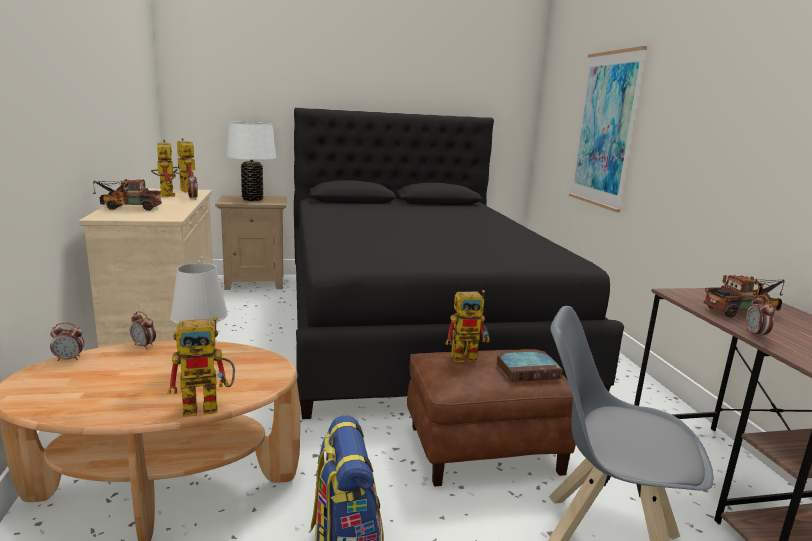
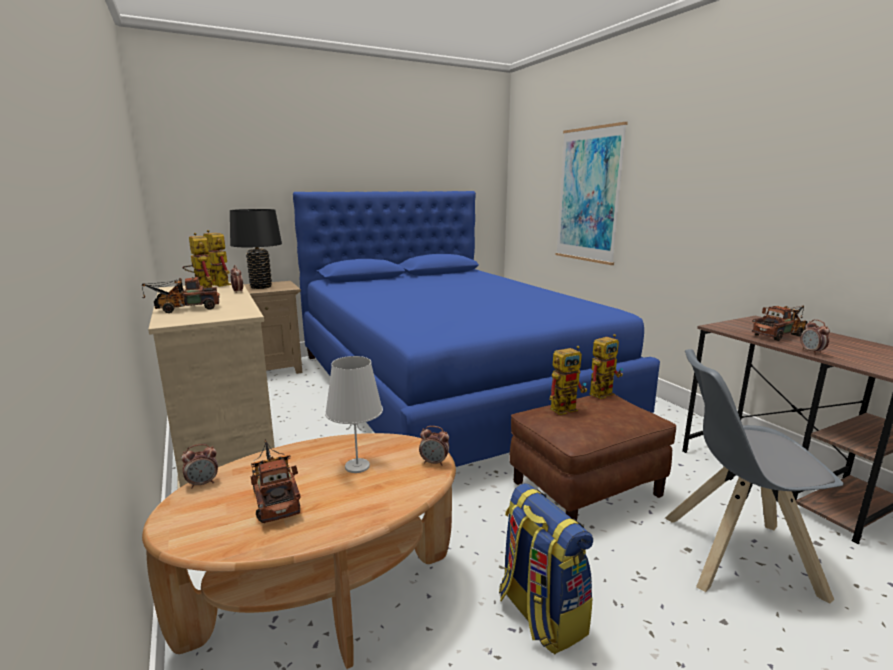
camera: 15 degrees left, 0 degrees up
(113, 380) = (275, 496): none -> toy truck
(144, 346) = (272, 453): alarm clock -> alarm clock (434, 462)
(209, 405) = (401, 502): toy robot -> toy robot (603, 392)
(252, 199) = (261, 287): white table lamp -> black table lamp
(415, 323) = (449, 386): black bed -> blue bed
(528, 371) = (623, 411): book -> none

